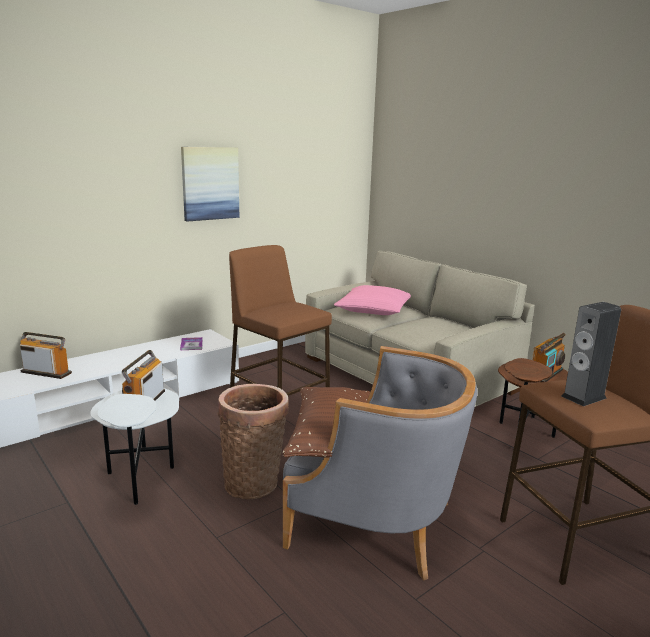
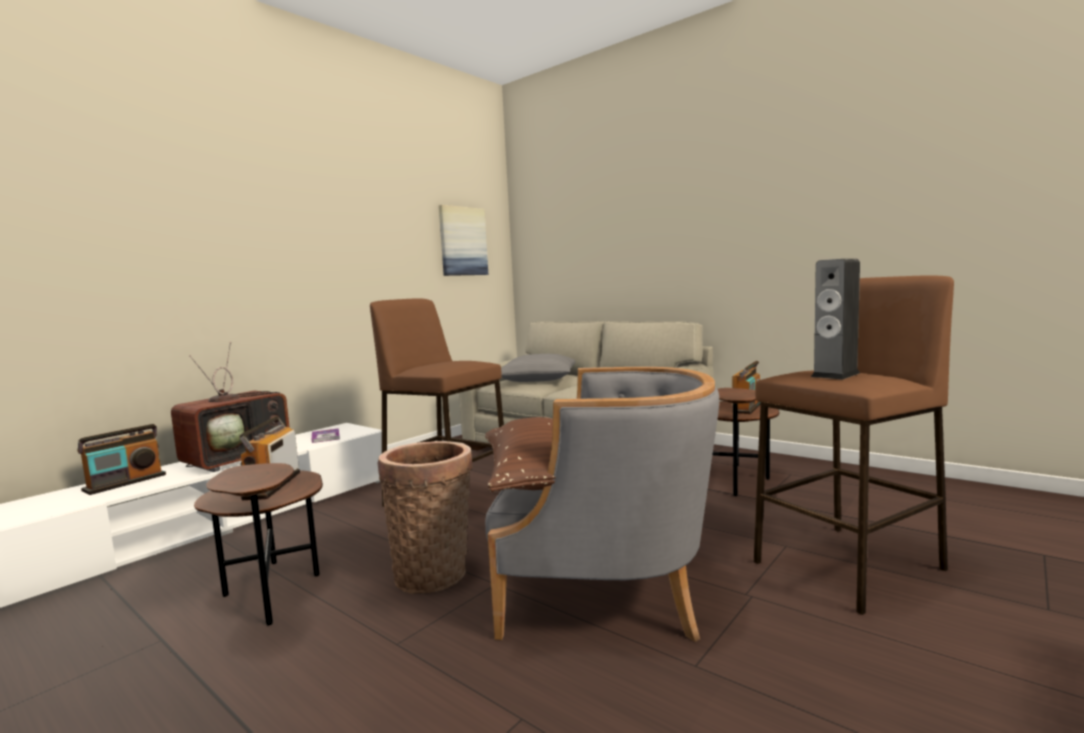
camera: 10 degrees left, 10 degrees down
(46, 372) = (125, 483): radio -> radio turned 120 degrees clockwise
(125, 360) = (239, 459): none -> television
(140, 478) = (273, 593): white side table -> brown side table
(210, 183) = (335, 248): picture -> picture (462, 241)
(373, 309) = (538, 379): pink pillow -> grey pillow

